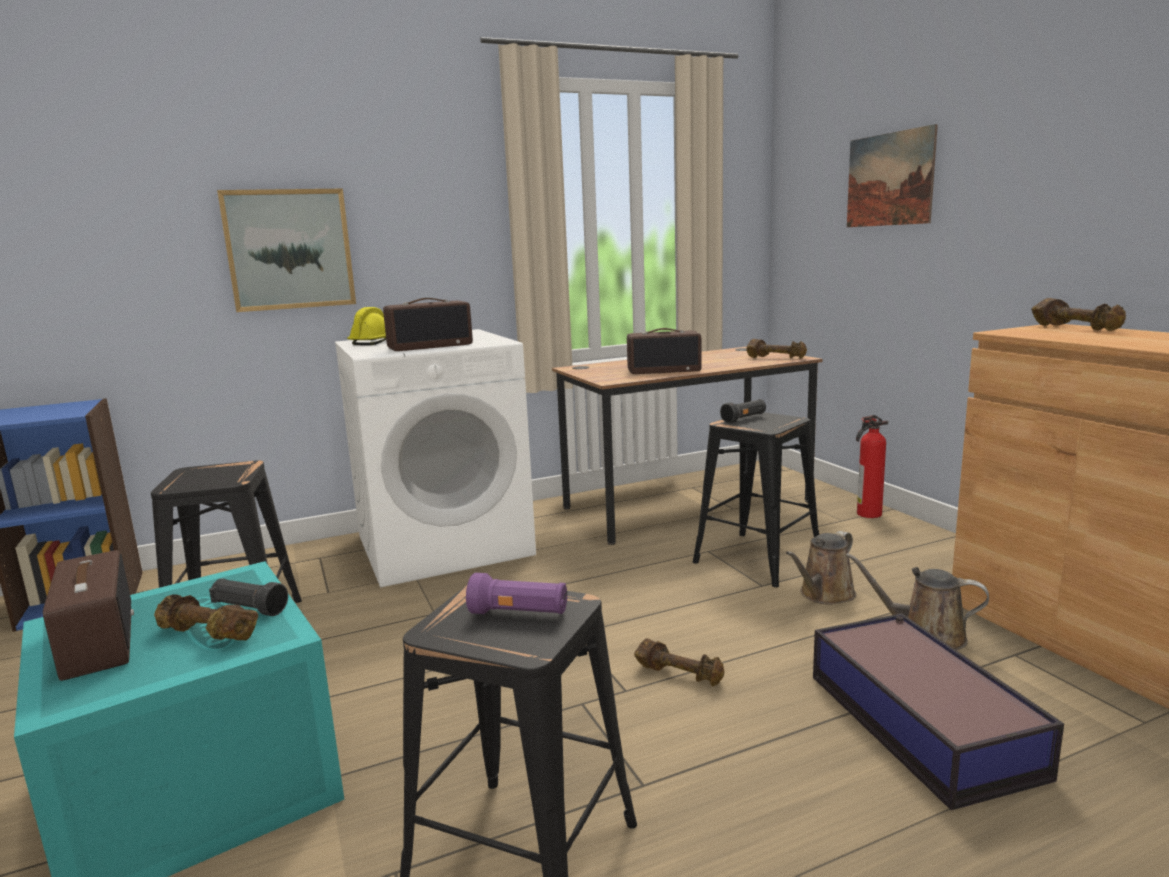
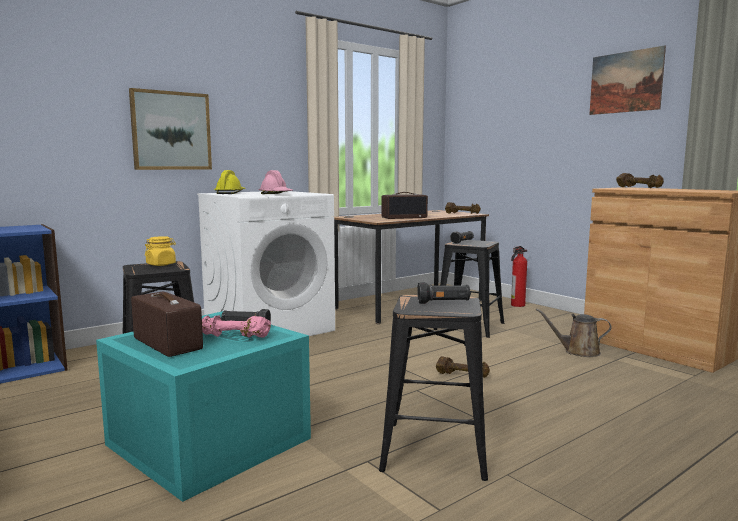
camera: 15 degrees left, 5 degrees down
(206, 635) = (234, 337): brown dumbbell -> pink dumbbell
(225, 469) = (161, 264): none -> yellow jar
(430, 346) = (276, 194): radio -> pink hard hat
(519, 614) = (443, 303): purple flashlight -> black flashlight
(824, 595) = (516, 339): brown watering can -> none
(889, 179) = (523, 113): picture -> picture (625, 82)
(919, 721) = (595, 383): storage box -> none

